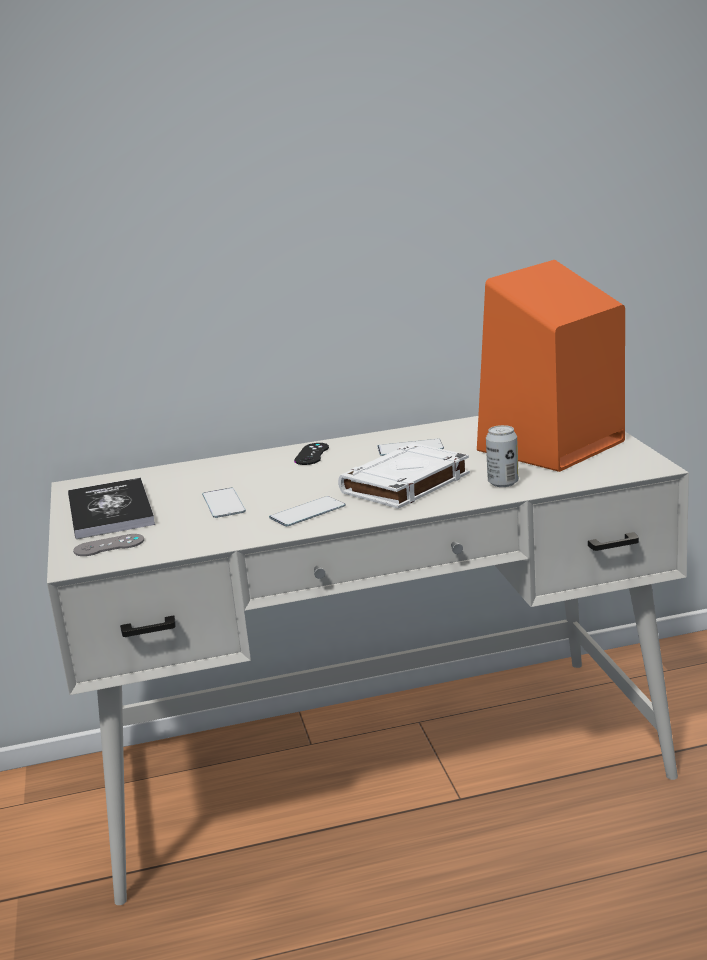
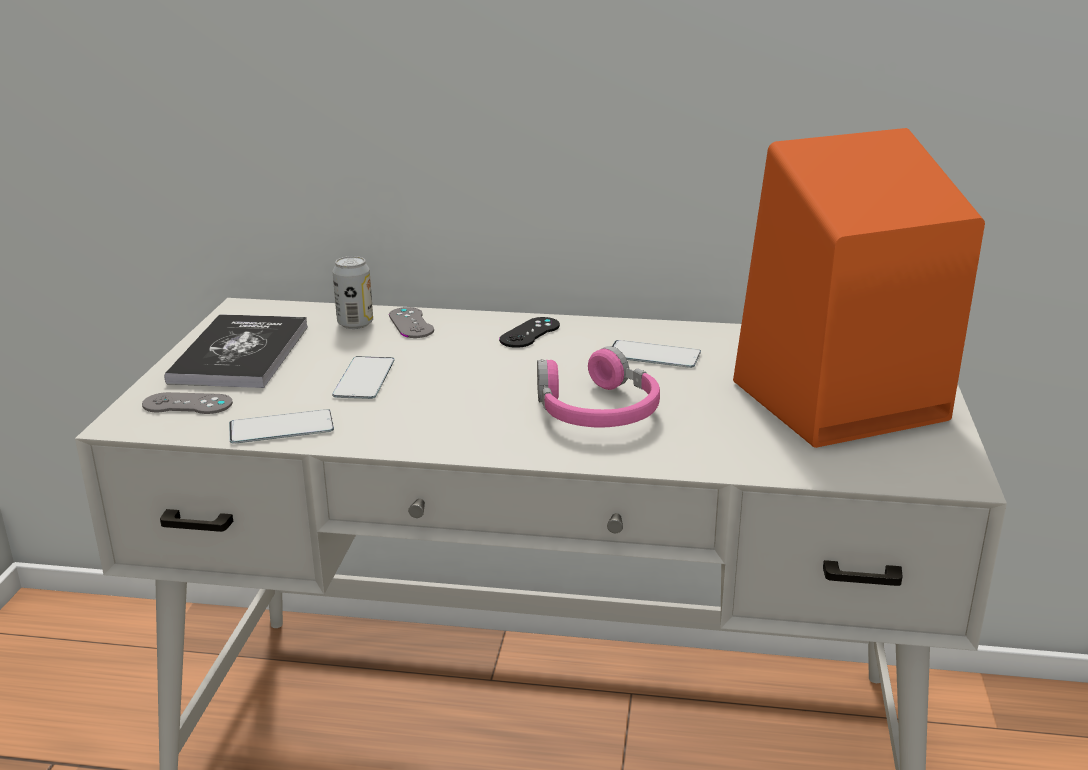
camera: 20 degrees right, 5 degrees up
(218, 467) = (411, 323): none -> grey game controller
(307, 512) = (442, 420): phone -> phone (281, 428)
(405, 484) = (596, 410): white book -> pink headphones
(503, 483) = (723, 445): can -> can (355, 324)

